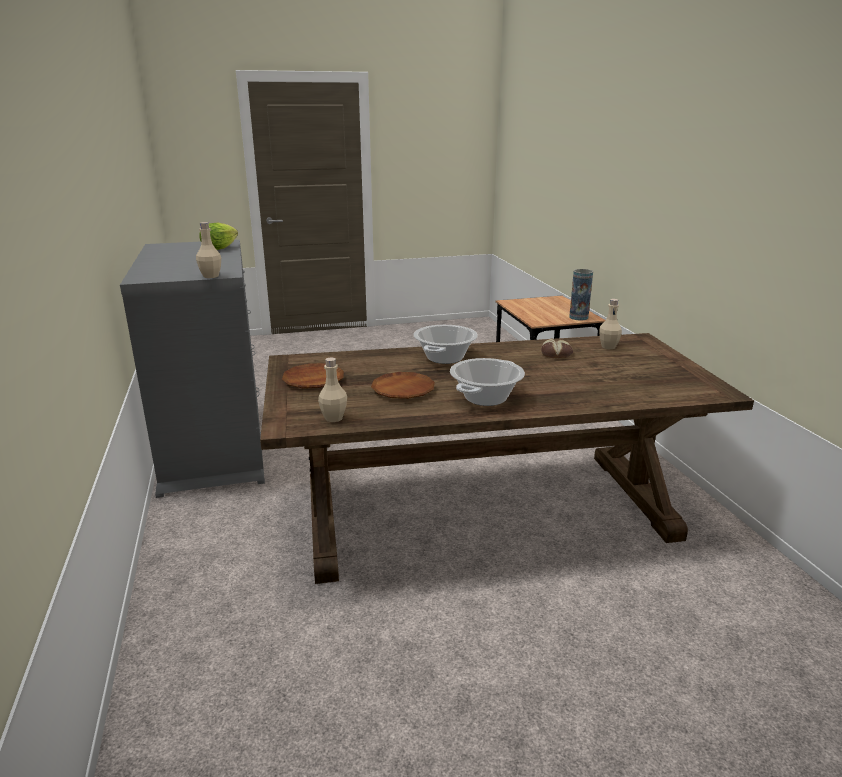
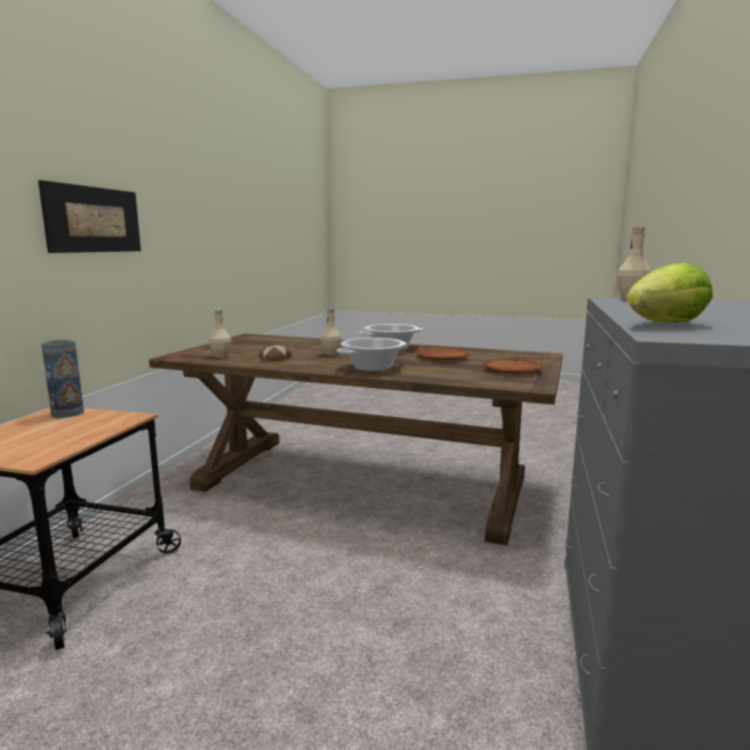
camera: 150 degrees left, 10 degrees down
(334, 418) = (508, 353): beige bottle -> beige bottle (331, 354)
(675, 197) = (94, 219): none -> picture

